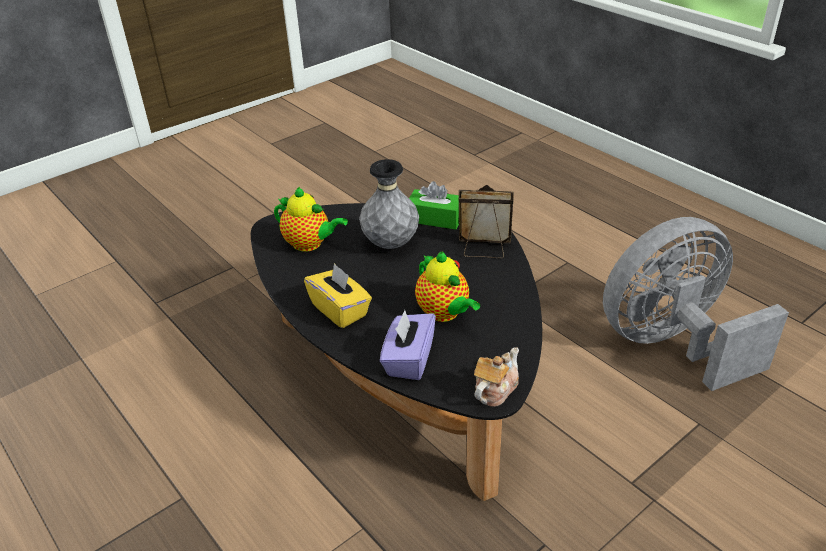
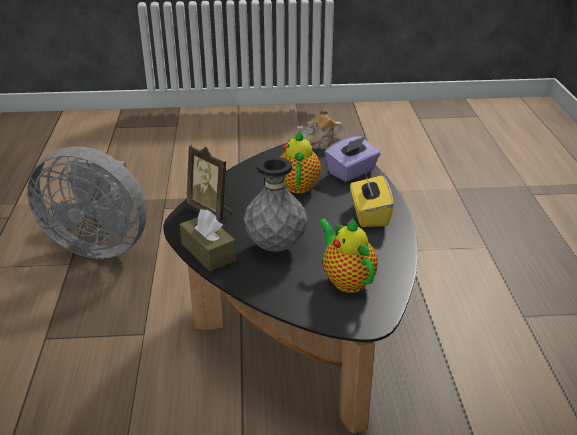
camera: 145 degrees left, 5 degrees down
(435, 218) = (208, 252): green tissue box -> brown tissue box

